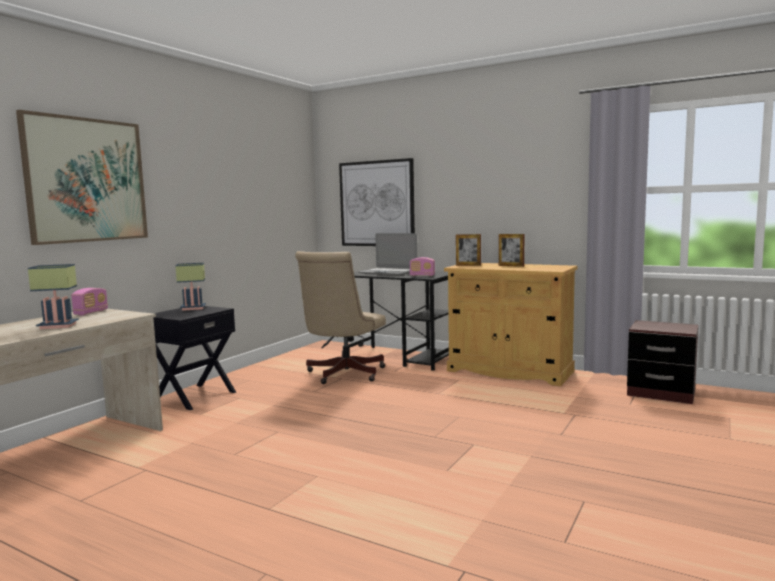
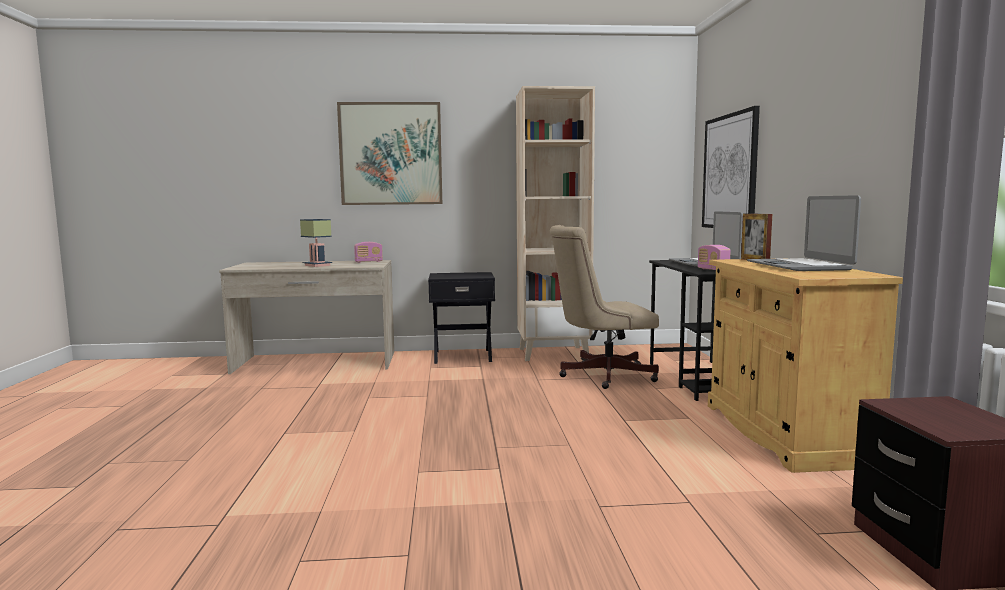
camera: 55 degrees right, 0 degrees up
(192, 308) = (473, 273): table lamp -> none
(262, 371) = (553, 353): none -> beige bookcase
(511, 266) = (799, 266): picture frame -> laptop

